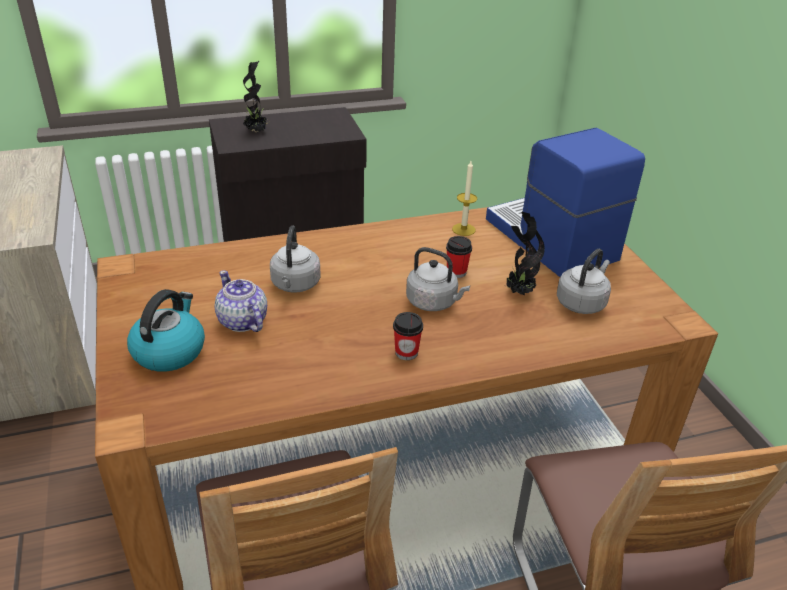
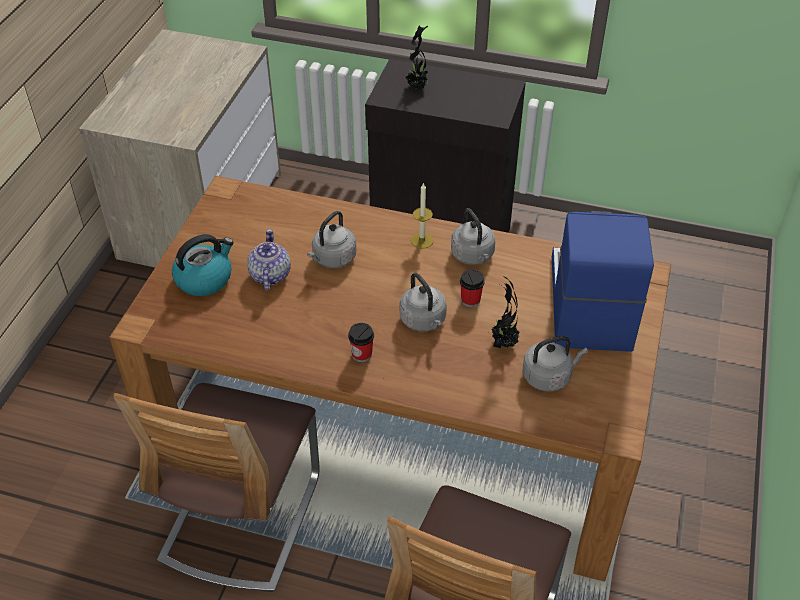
camera: 35 degrees right, 10 degrees up
(422, 239) = (473, 256): none -> grey kettle
(463, 229) = (520, 260): candle -> candle (422, 240)

